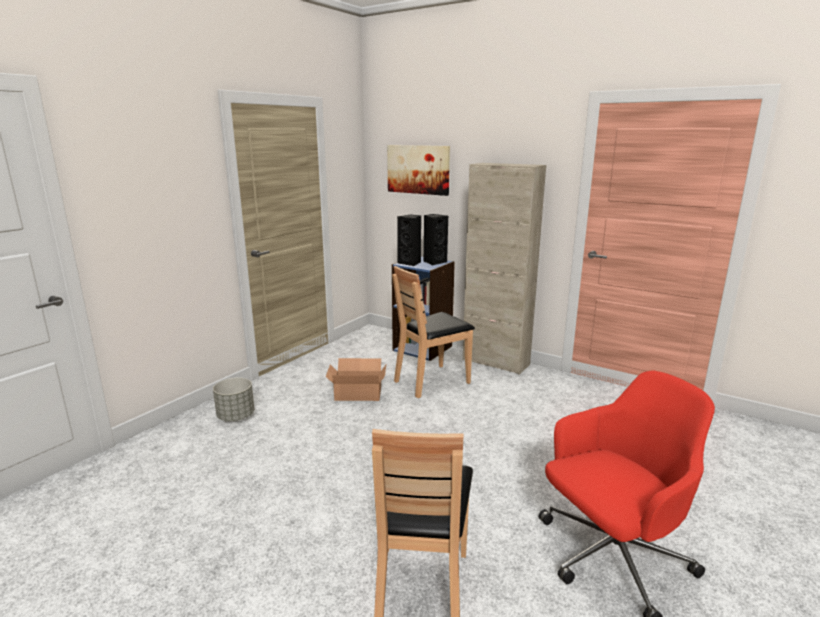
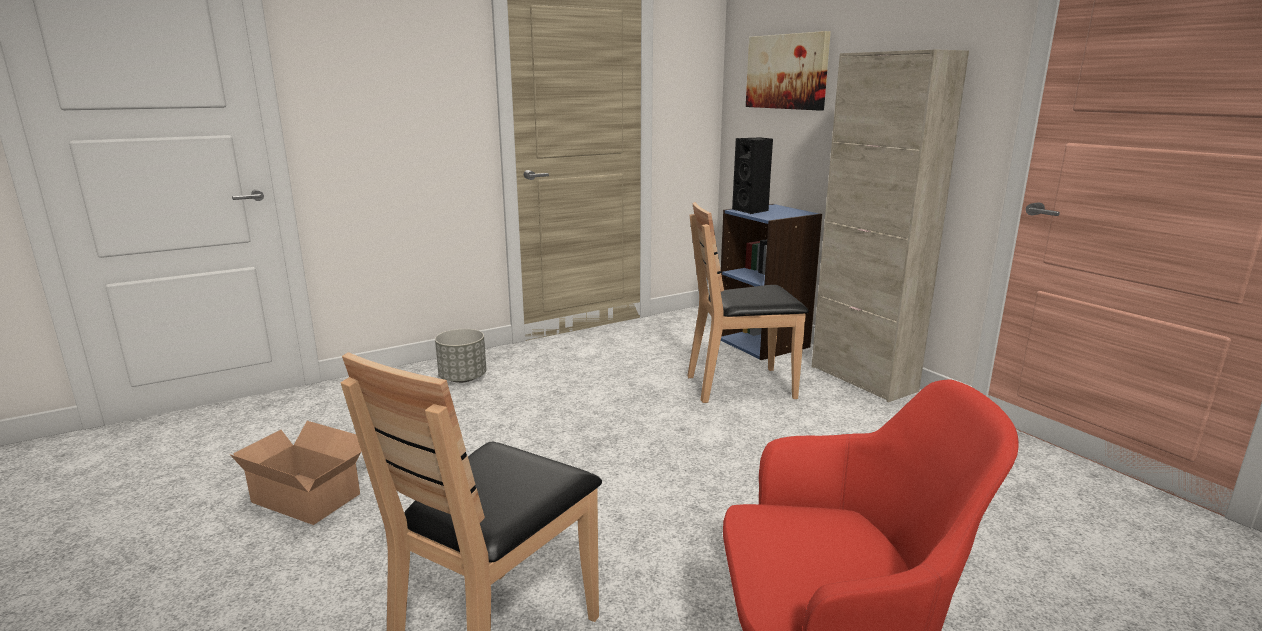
camera: 25 degrees right, 0 degrees up
(357, 392) = (627, 380): cardboard box -> cardboard box (307, 495)
(434, 262) = (788, 212): black speaker -> none

